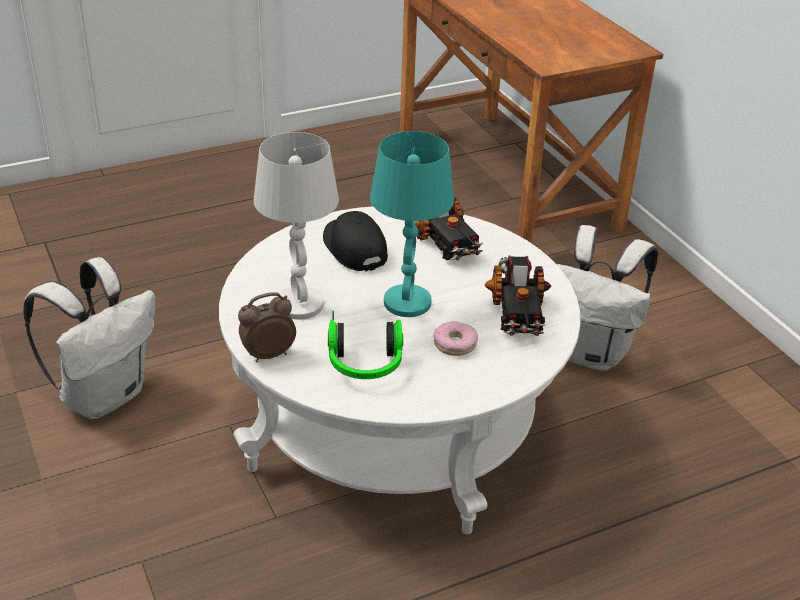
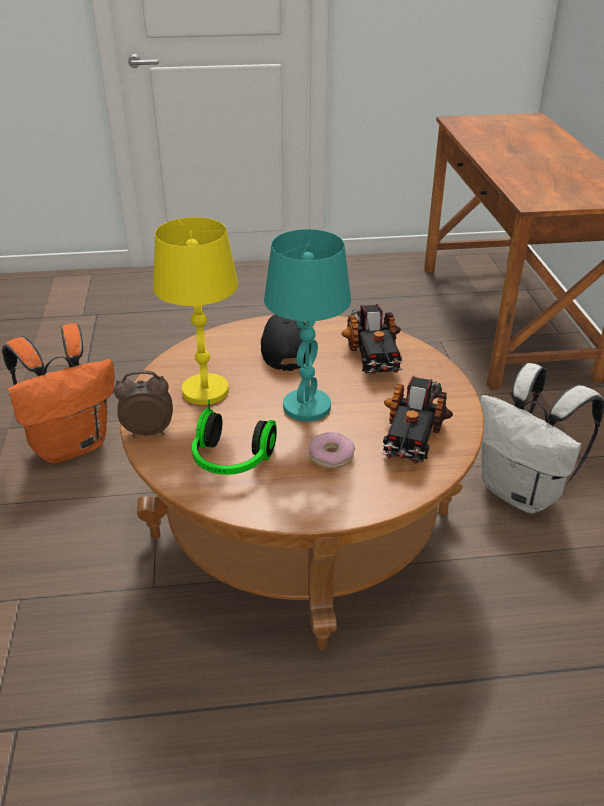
camera: 20 degrees right, 0 degrees up
(104, 395) = (72, 444): white backpack -> orange backpack
(300, 305) = (206, 391): white table lamp -> yellow table lamp
(395, 426) = (301, 524): white coffee table -> brown coffee table

